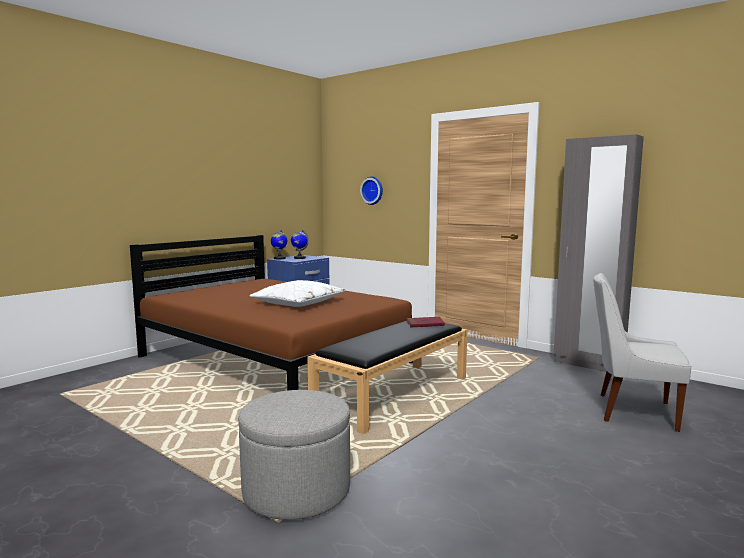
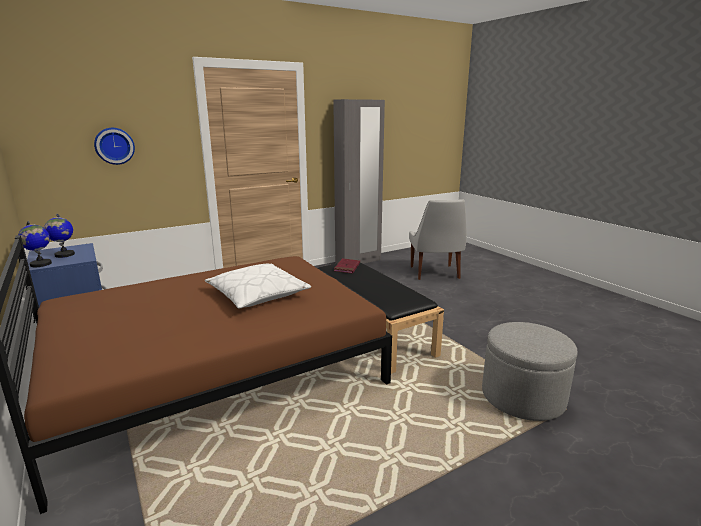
camera: 70 degrees left, 10 degrees up
(632, 411) = (435, 273): white chair -> white chair turned 45 degrees counterclockwise

